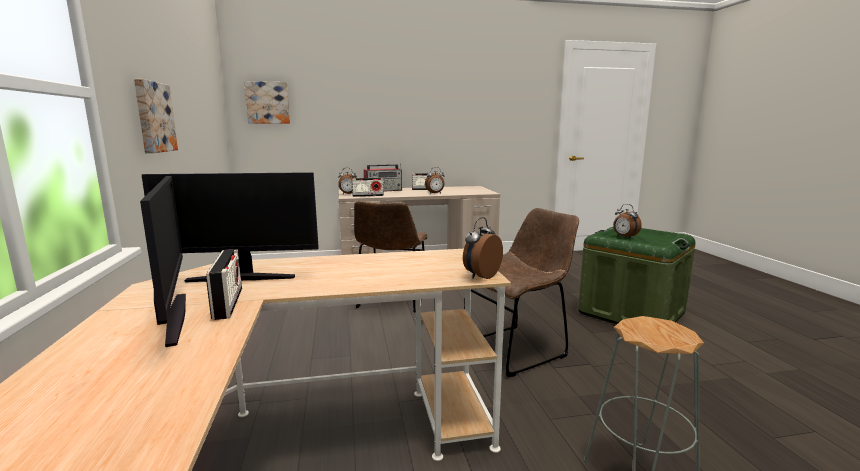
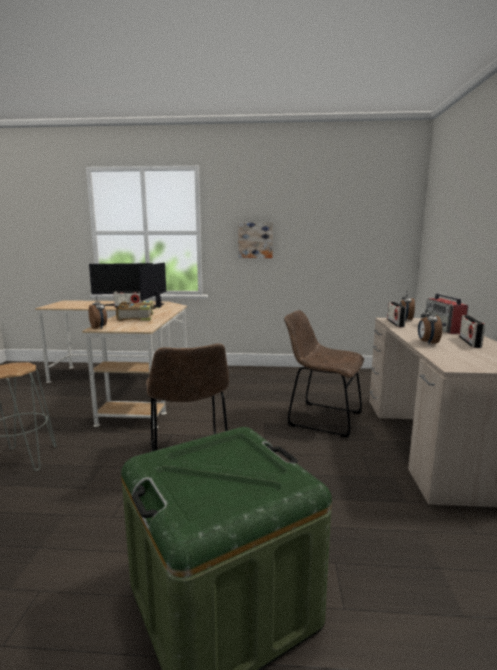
camera: 105 degrees right, 0 degrees up
(268, 102) = (435, 222): picture -> none
(376, 270) = (137, 317): none -> book
(624, 237) = (219, 451): alarm clock -> none

